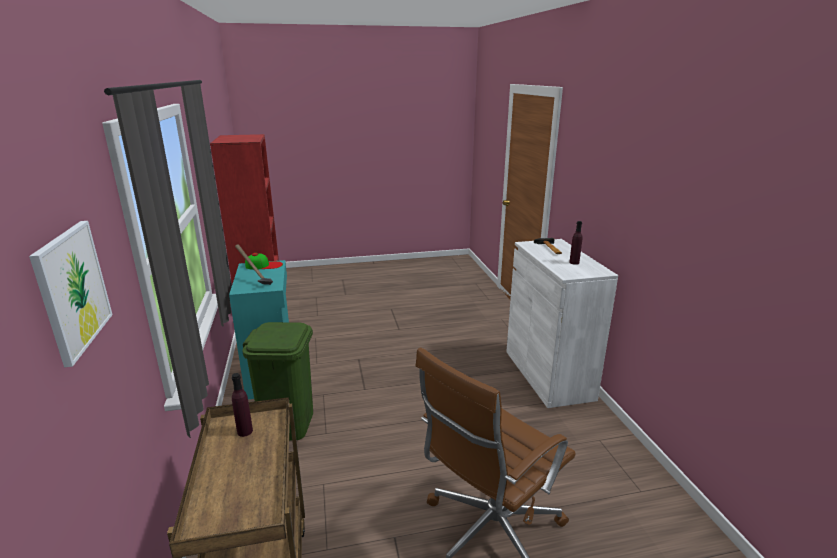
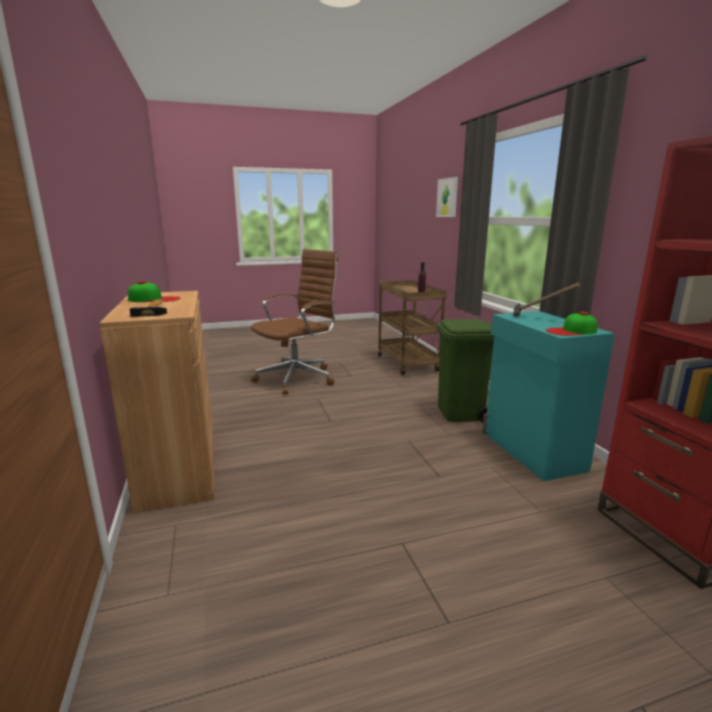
camera: 175 degrees right, 5 degrees down
(548, 374) = (179, 467): white cabinet -> brown cabinet
(574, 262) = (154, 299): purple bottle -> cap

